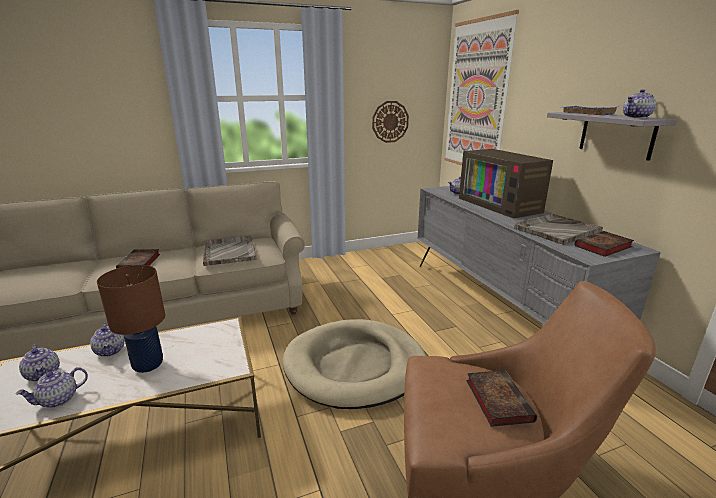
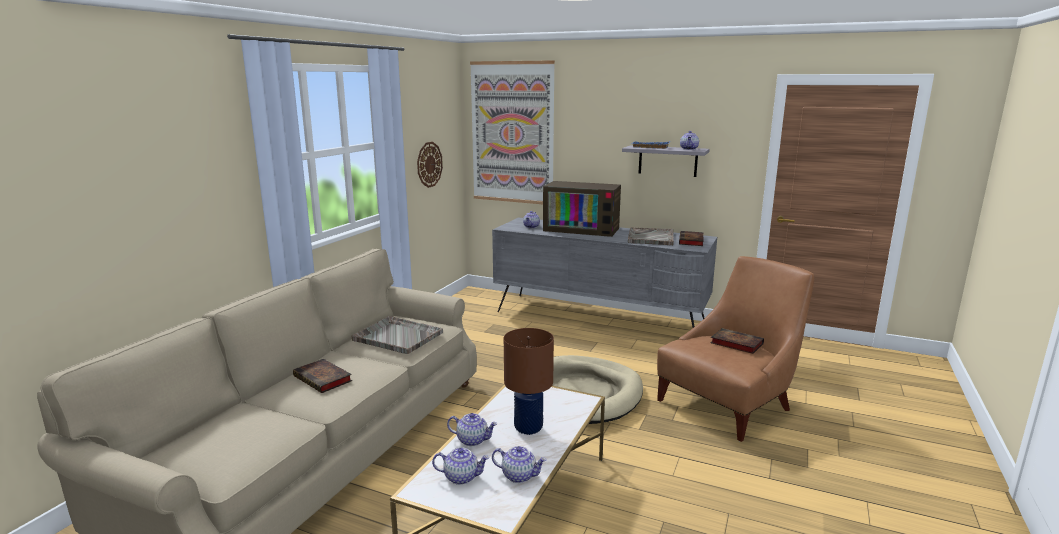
camera: 45 degrees left, 5 degrees down
(58, 400) = (519, 475): teapot -> teapot turned 75 degrees counterclockwise

